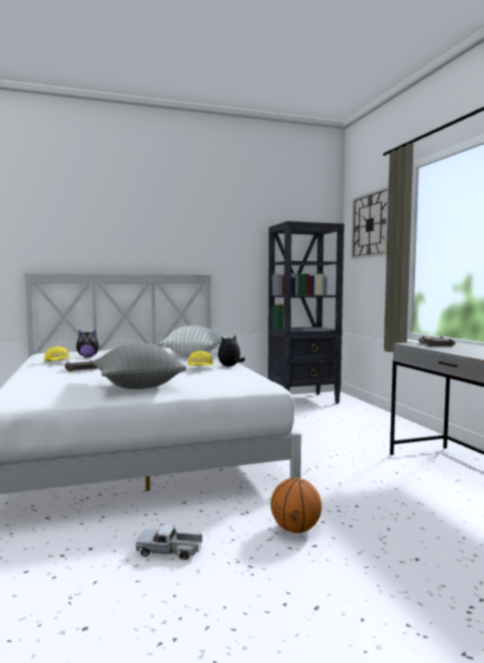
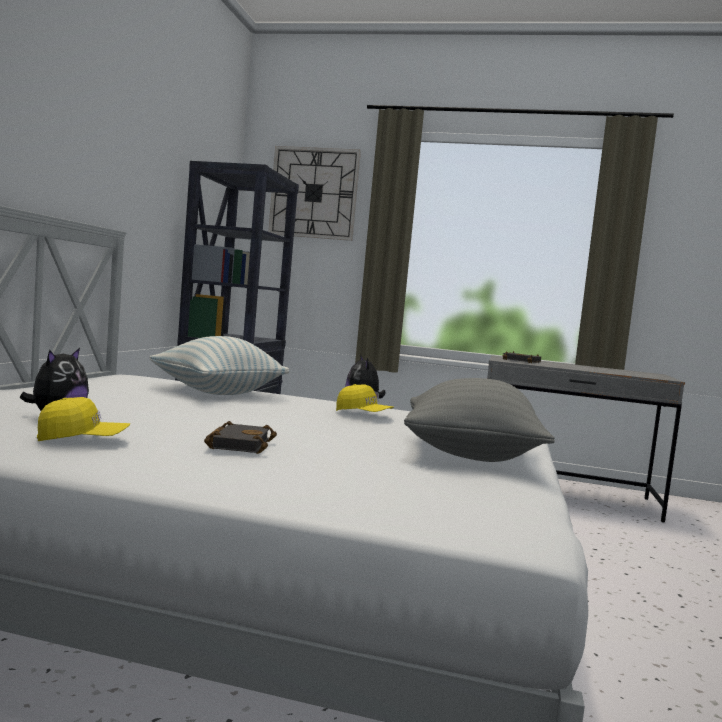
camera: 60 degrees left, 0 degrees up
(169, 551) = (678, 670): toy truck -> none
(295, 529) = (640, 590): basketball -> none

